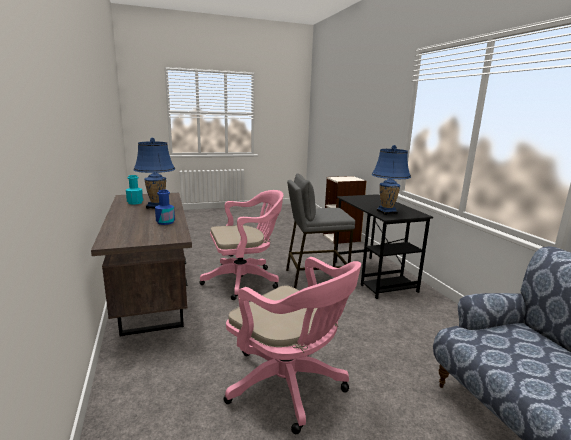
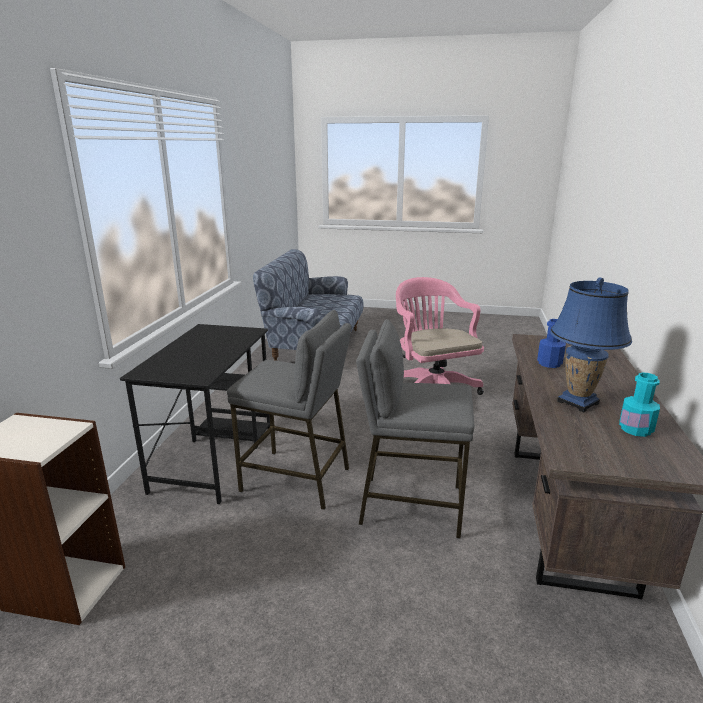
camera: 150 degrees left, 5 degrees up
(244, 280) = (410, 505): pink office chair -> grey stool
(386, 212) = (233, 337): blue table lamp -> none

